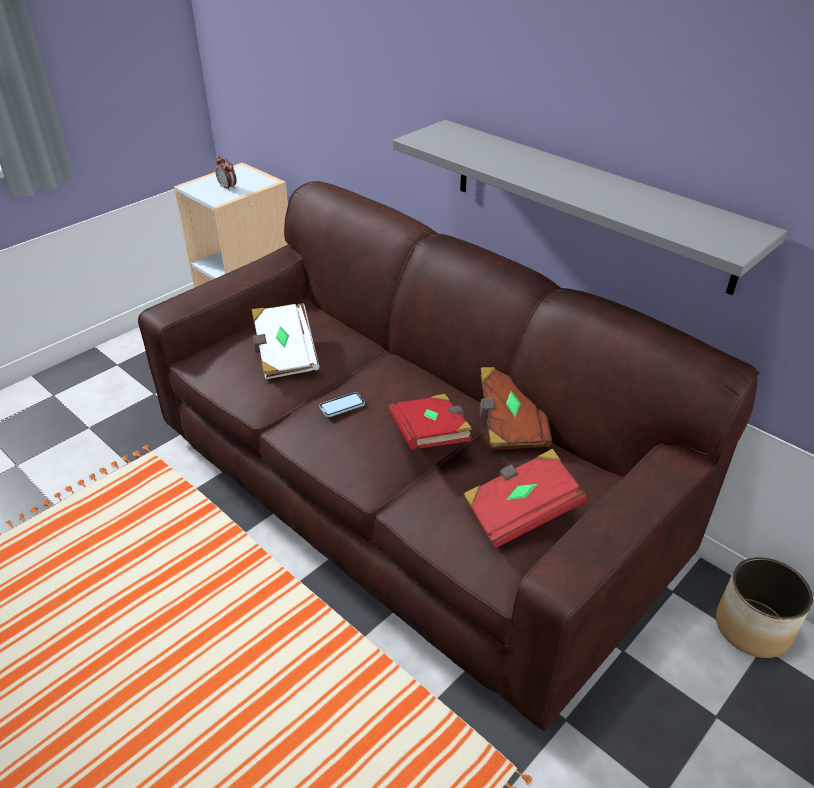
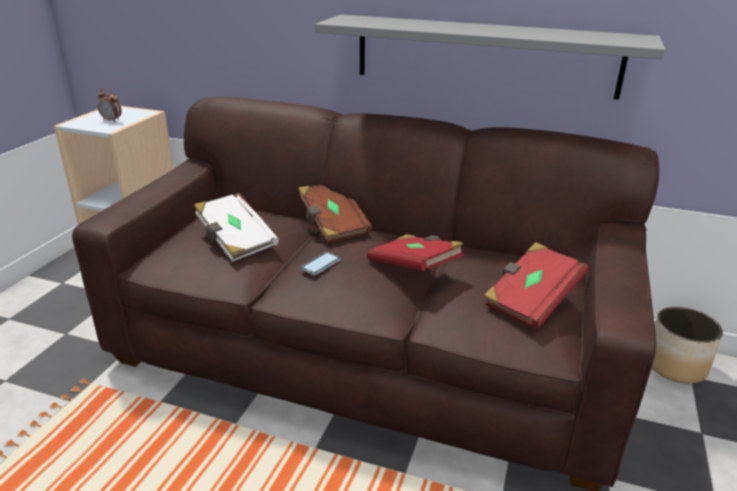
camera: 25 degrees left, 10 degrees down
(511, 422) = (467, 245): brown book -> brown book (333, 225)

